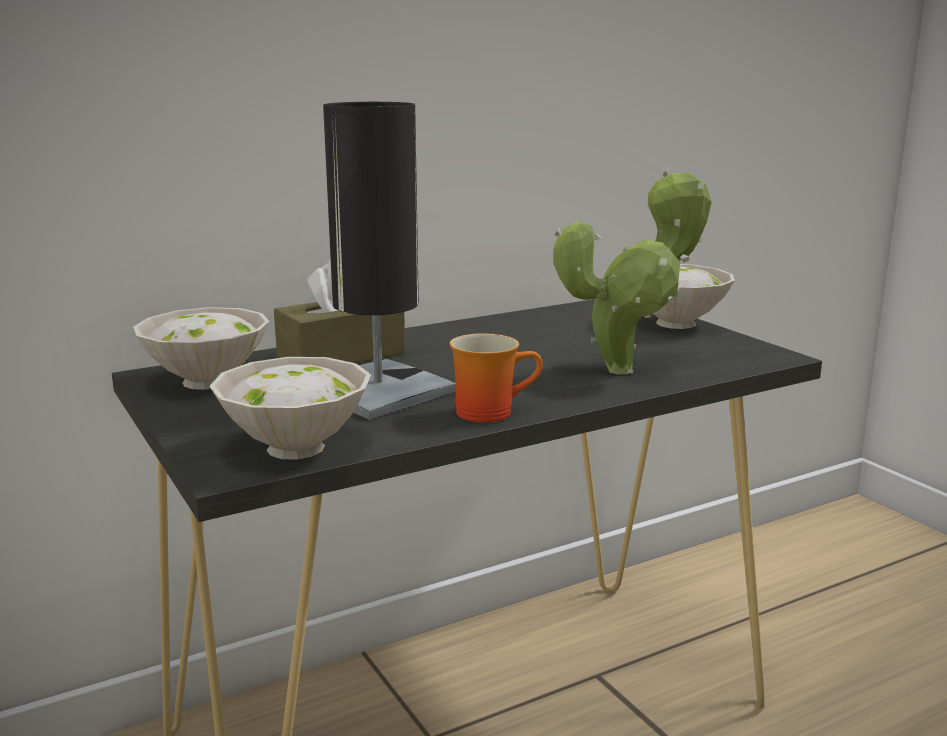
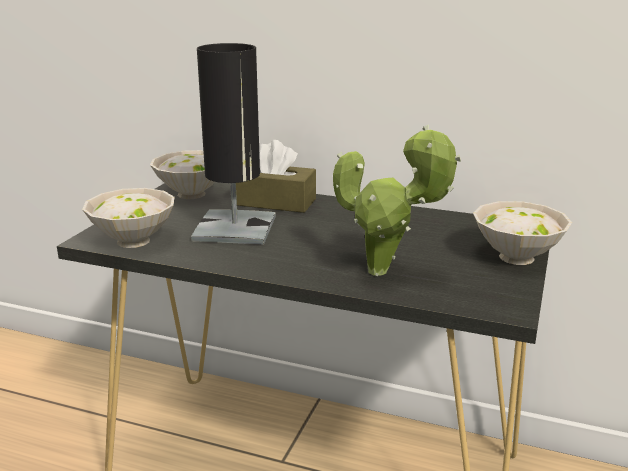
camera: 50 degrees right, 5 degrees up
(490, 411) = (246, 262): mug -> none

